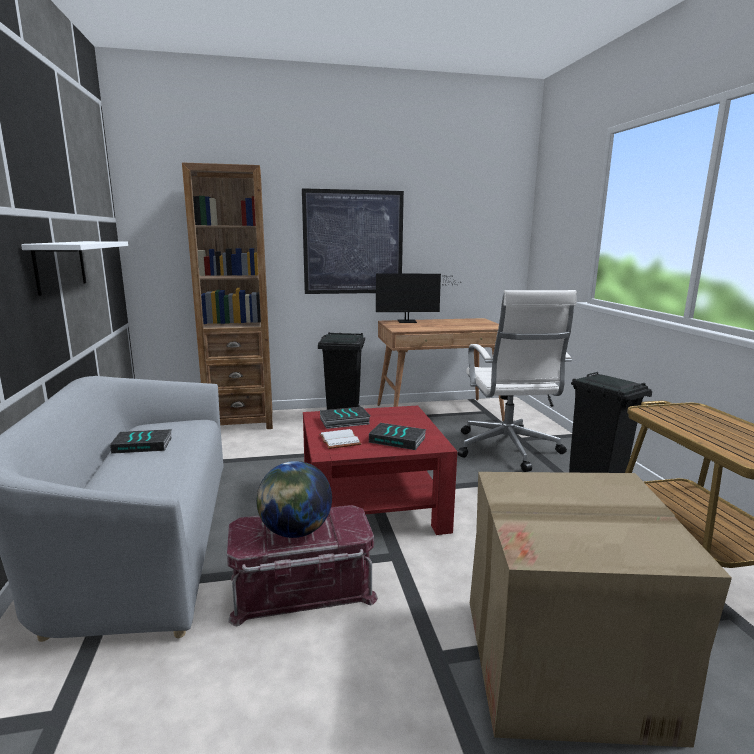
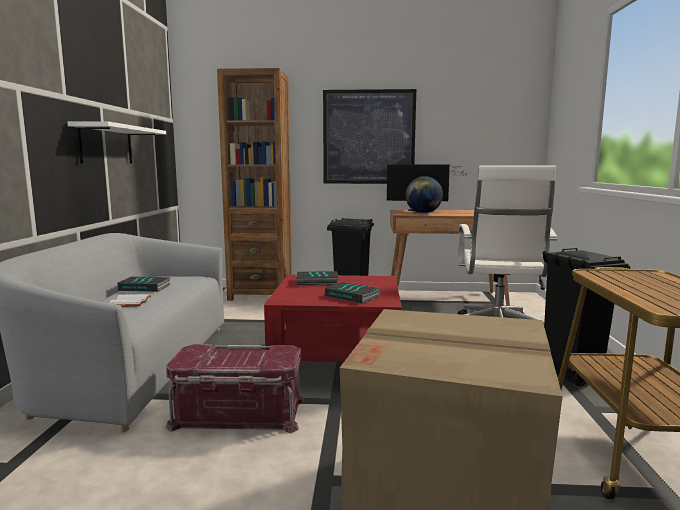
camera: 15 degrees right, 5 degrees down
(295, 531) = (232, 358): globe -> globe (423, 213)
(341, 440) = (302, 293): white book -> white book (131, 302)

